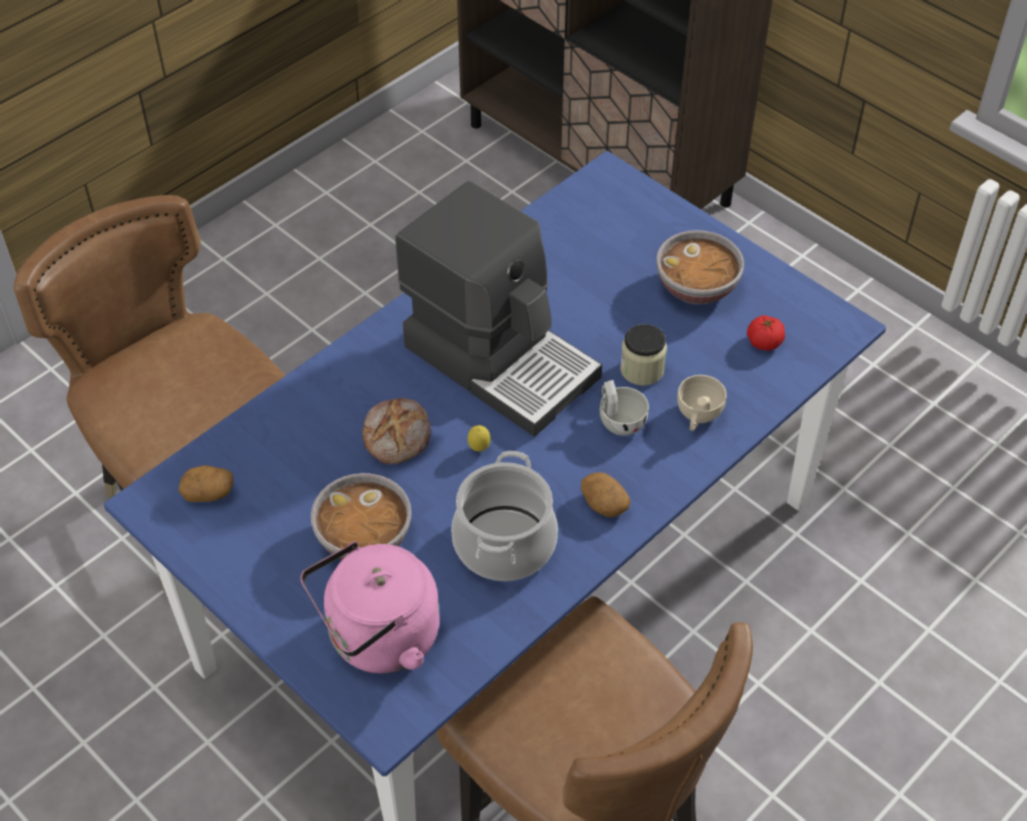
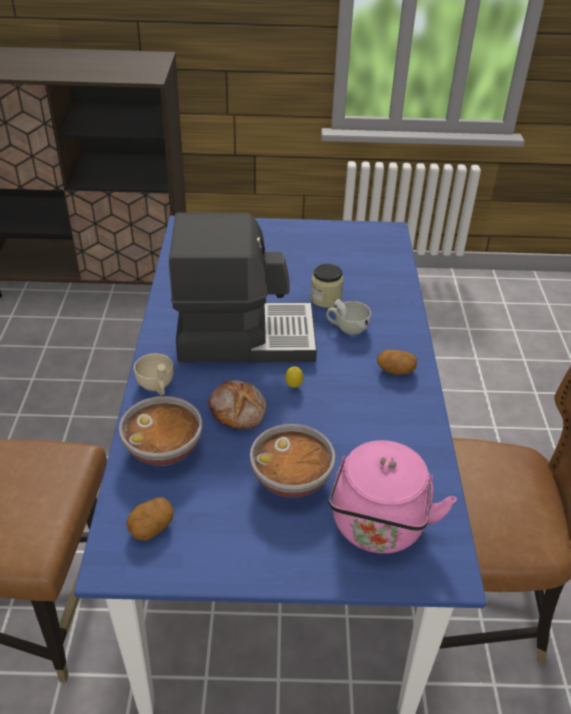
camera: 45 degrees left, 10 degrees down
(504, 543) = (374, 424): cooking pot -> none
(697, 287) = (301, 249): bowl -> bowl (164, 448)
(697, 416) = (381, 303): beige cup -> beige cup (156, 386)
(764, 342) = (365, 255): tomato -> none

